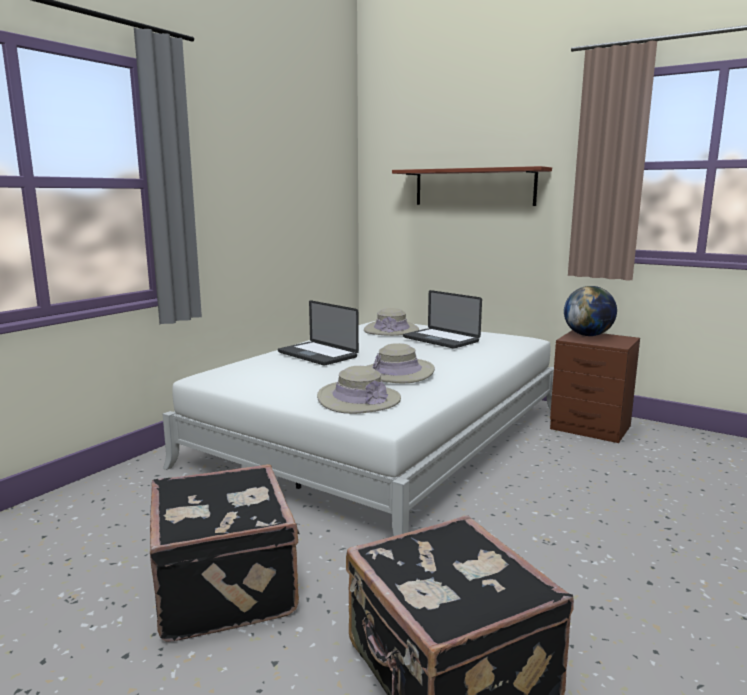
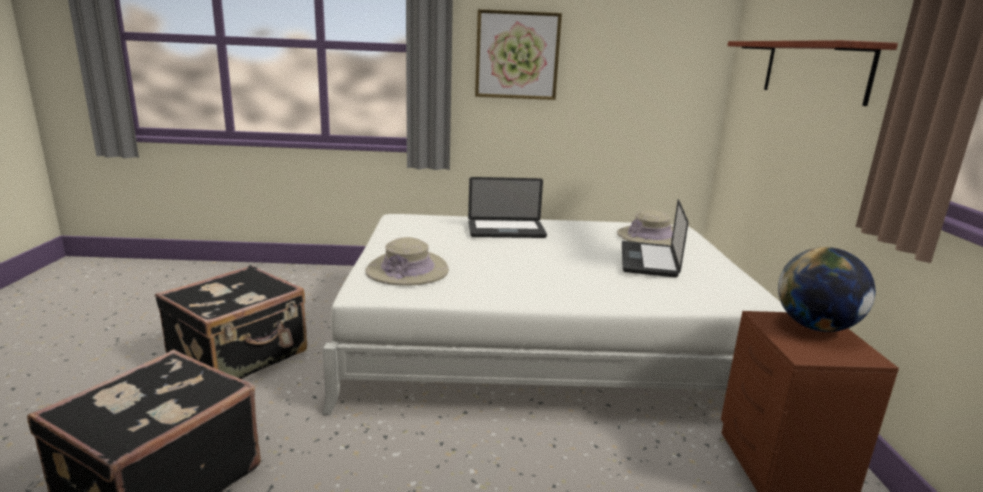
camera: 55 degrees right, 5 degrees up
(231, 187) = (517, 55): none -> picture
(317, 355) = (506, 230): laptop -> laptop turned 105 degrees counterclockwise
(397, 373) = (501, 267): beige hat -> none

